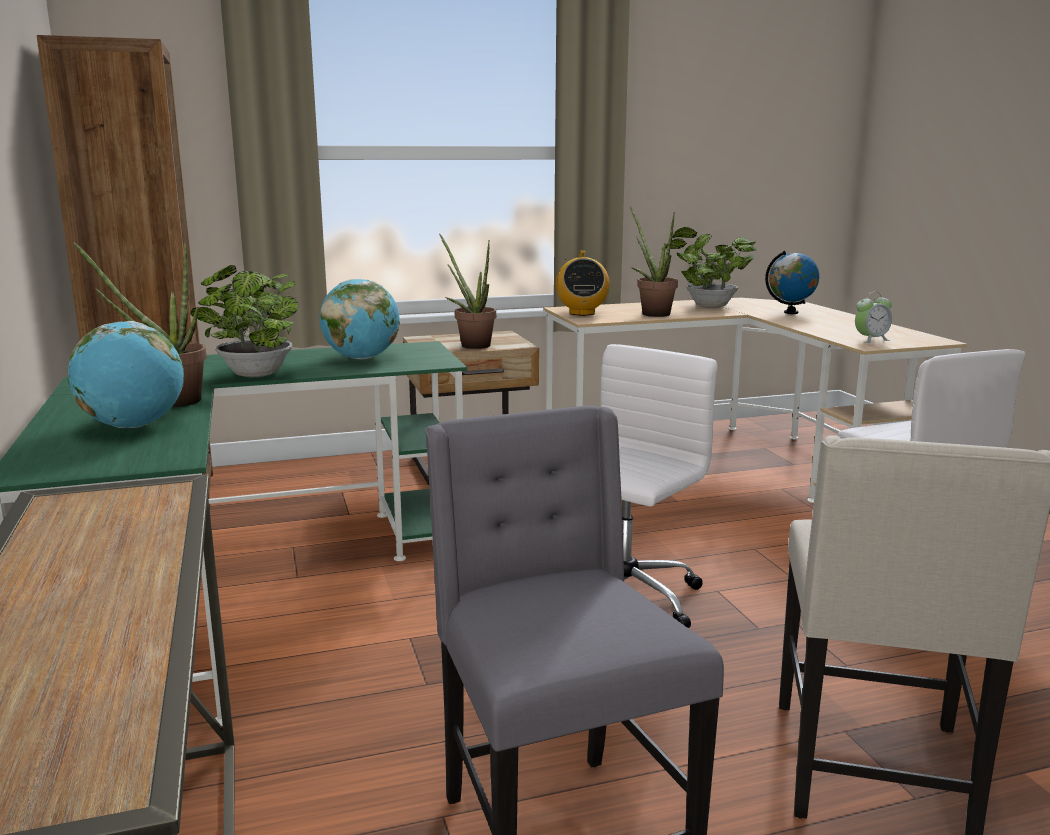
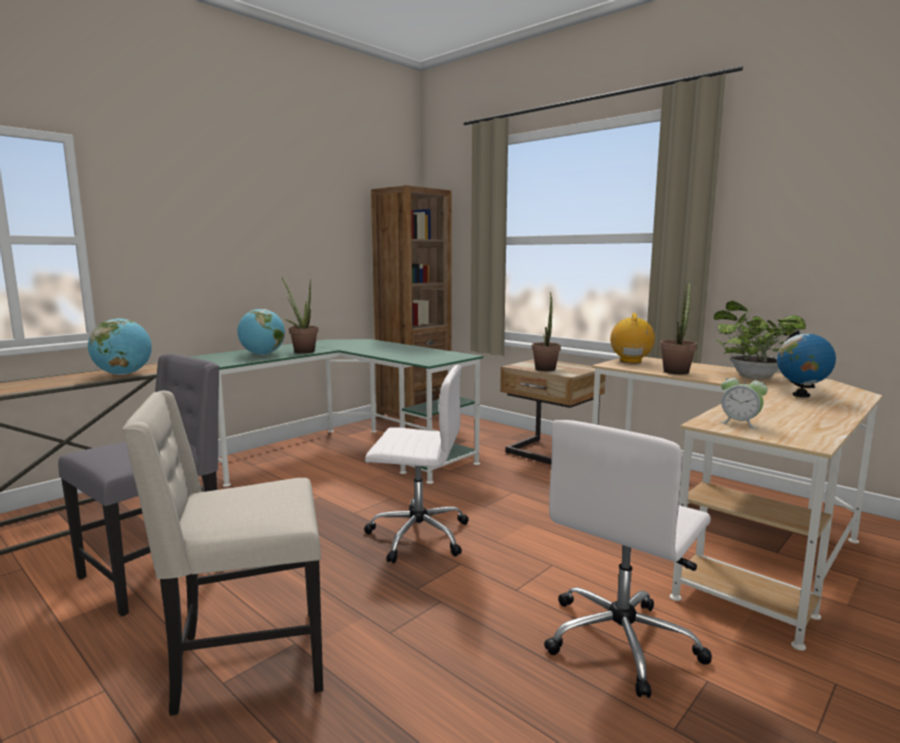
camera: 60 degrees right, 5 degrees down
(254, 375) = (360, 350): potted plant -> none
(361, 358) = (418, 354): globe -> globe (124, 374)
(581, 313) = (631, 361): radio -> radio turned 135 degrees clockwise

